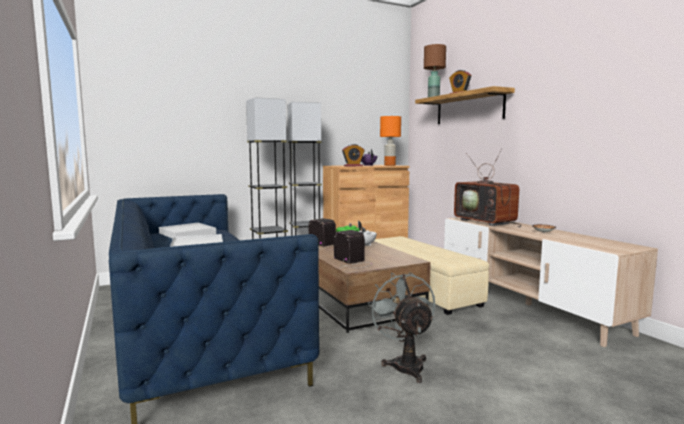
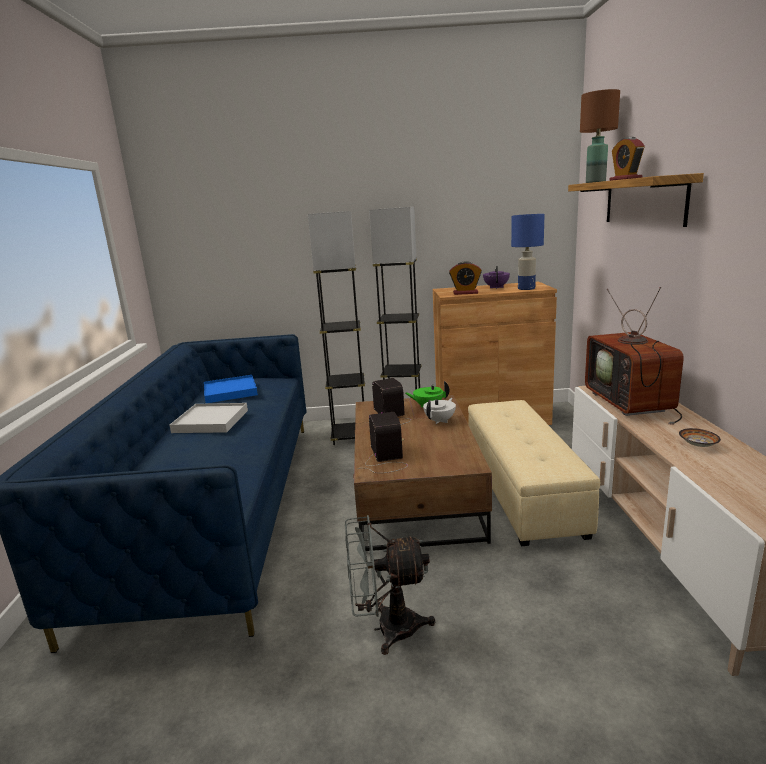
camera: 25 degrees right, 10 degrees up
(187, 233) = (230, 391): white tray -> blue tray
(389, 165) = (526, 289): orange table lamp -> blue table lamp
(405, 364) = (386, 629): grey fan -> grey fan turned 105 degrees counterclockwise

